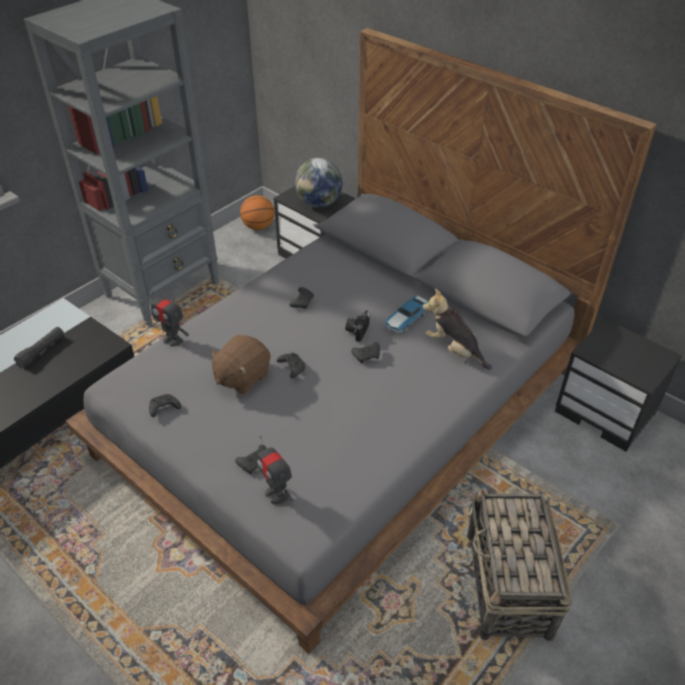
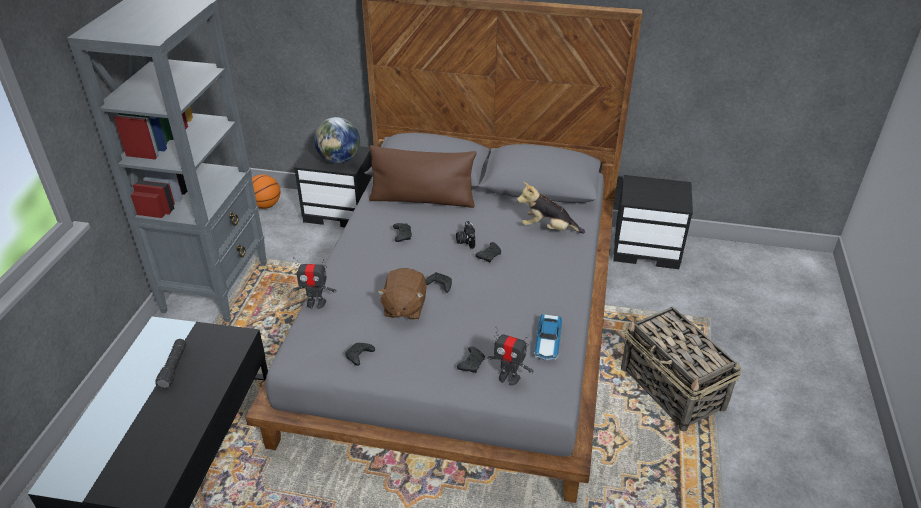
camera: 30 degrees left, 5 degrees down
(353, 271) = (422, 200): none -> brown pillow
(406, 319) = (495, 220): toy car -> toy car (547, 342)

